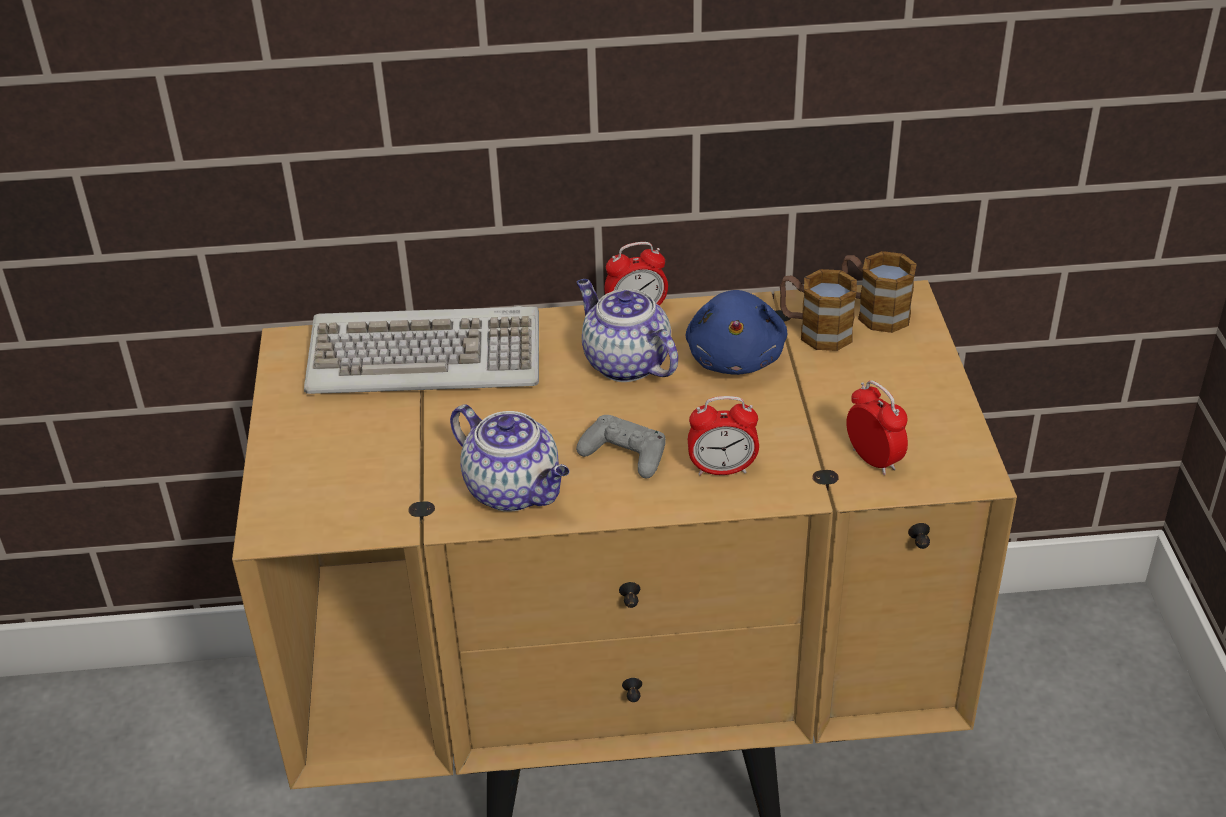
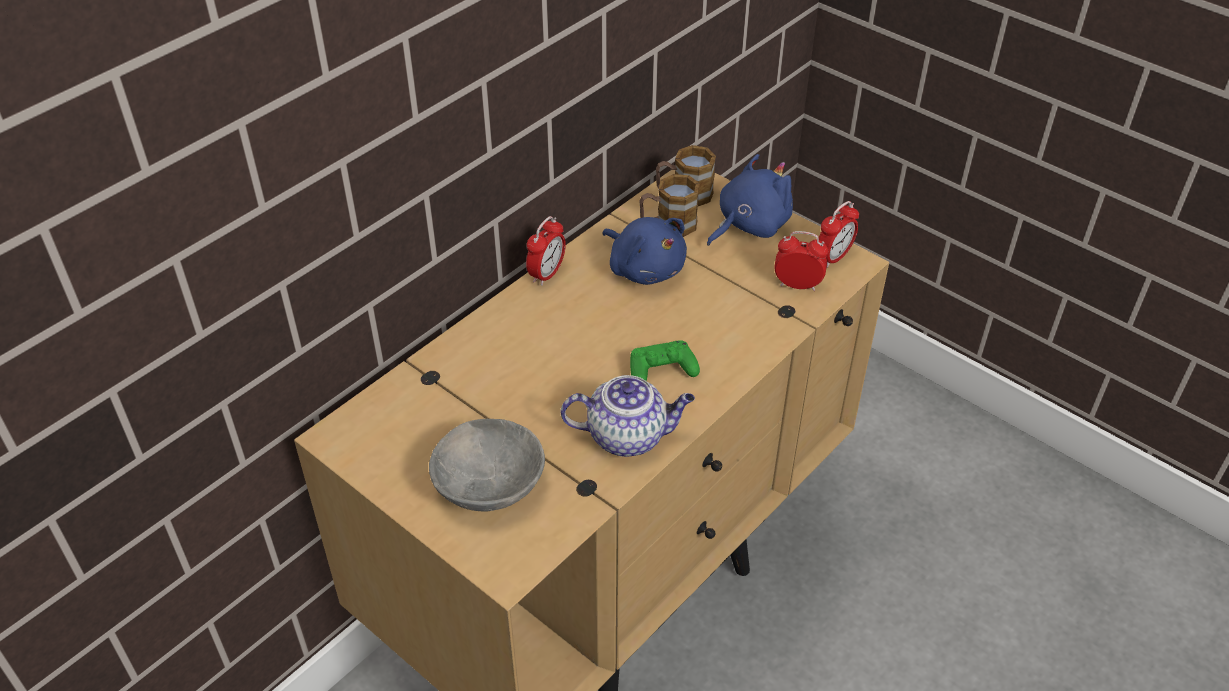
camera: 45 degrees left, 5 degrees up
(350, 456) = (491, 486): none -> grey bowl
(426, 357) = (449, 386): keyboard -> none
(624, 363) = (583, 311): teapot -> none
(624, 454) = (661, 369): grey game controller -> green game controller
(722, 469) = (728, 343): alarm clock -> alarm clock (833, 257)
(903, 376) = (749, 225): none -> blue plush toy

